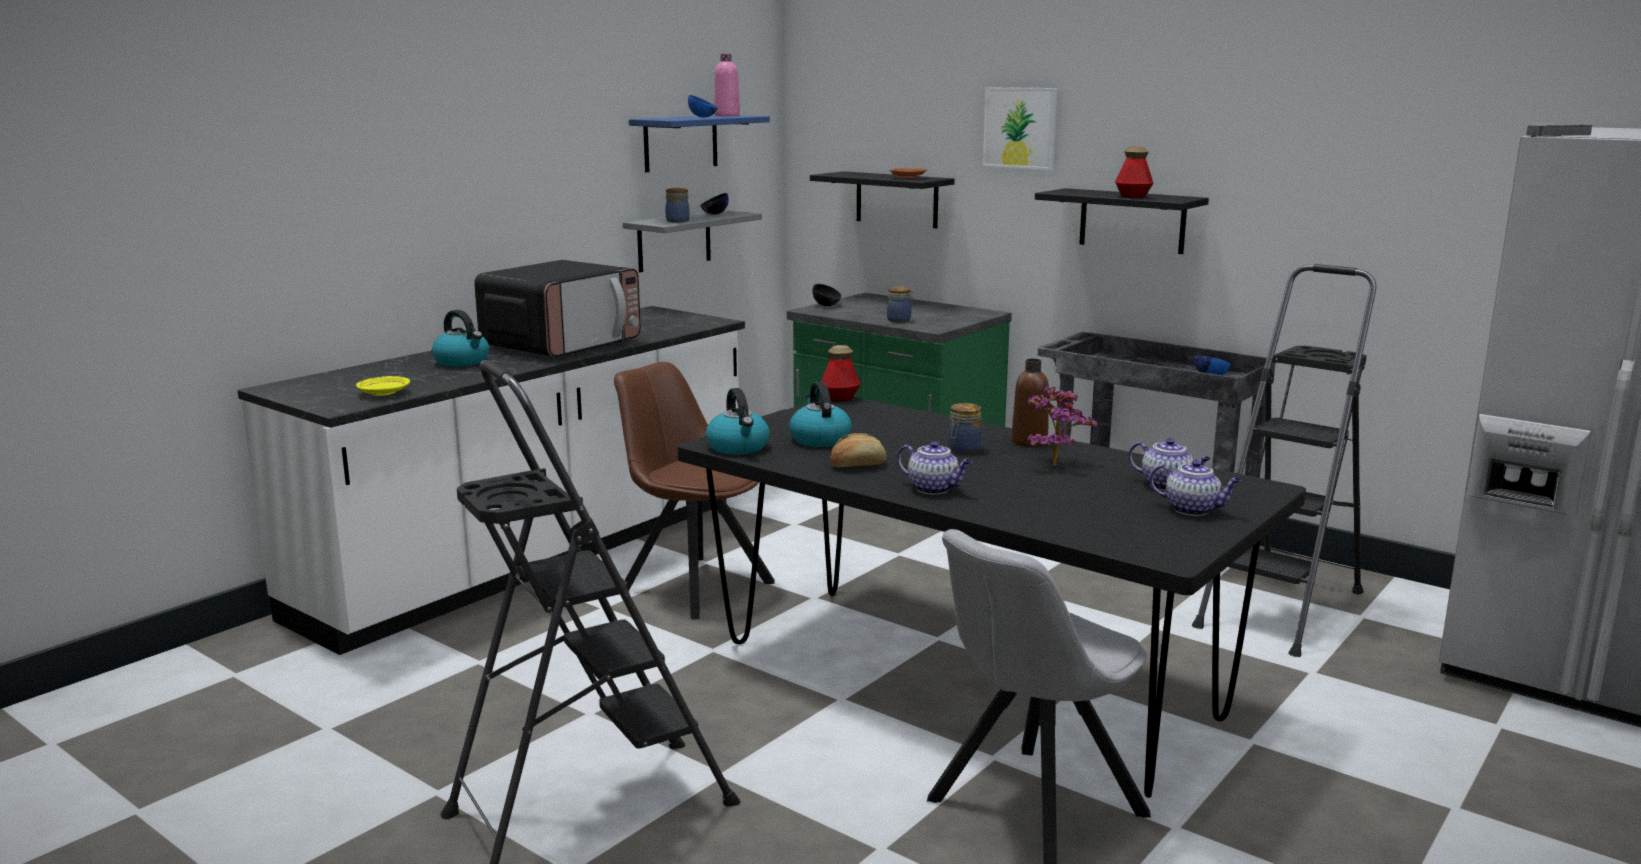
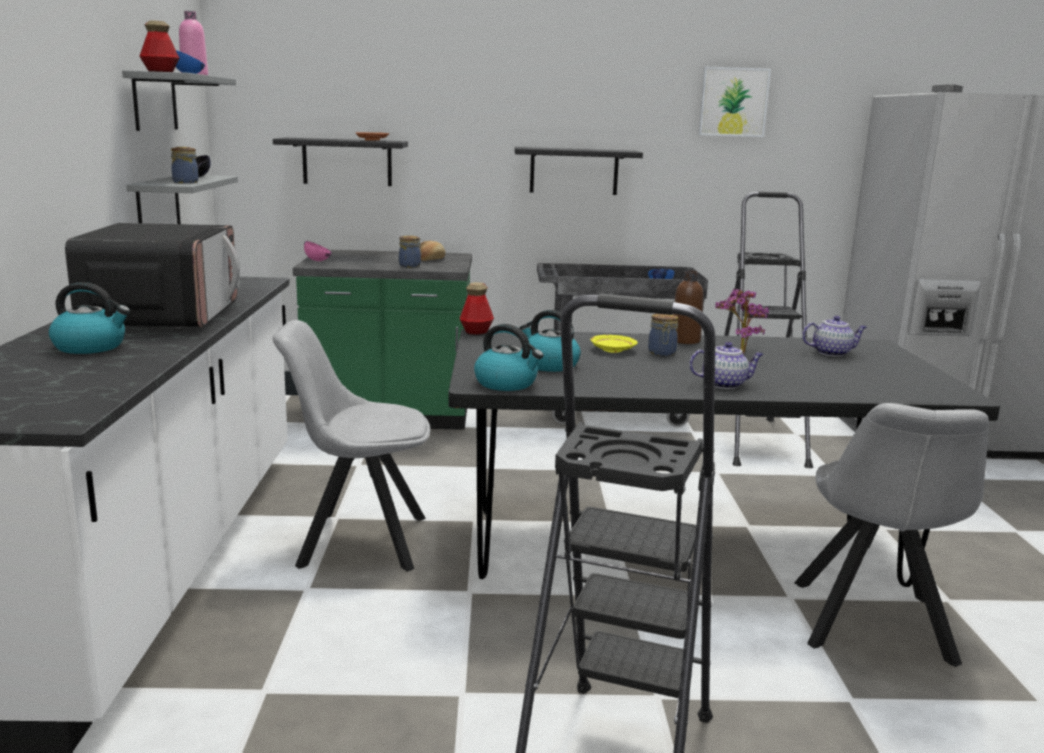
camera: 40 degrees left, 0 degrees up
(384, 393) = (82, 393): yellow plate -> yellow plate (612, 350)
(680, 143) = (155, 102): blue shelf -> grey shelf
(694, 585) = (359, 541): brown chair -> grey chair
(826, 305) = (318, 261): black bowl -> pink bowl
(857, 465) = (629, 378): bread -> bread (430, 260)
(1020, 128) = (471, 96): picture -> picture (733, 102)
(1133, 197) = (593, 150): bottle -> bottle (160, 72)
(1193, 510) = (884, 364): teapot -> none

